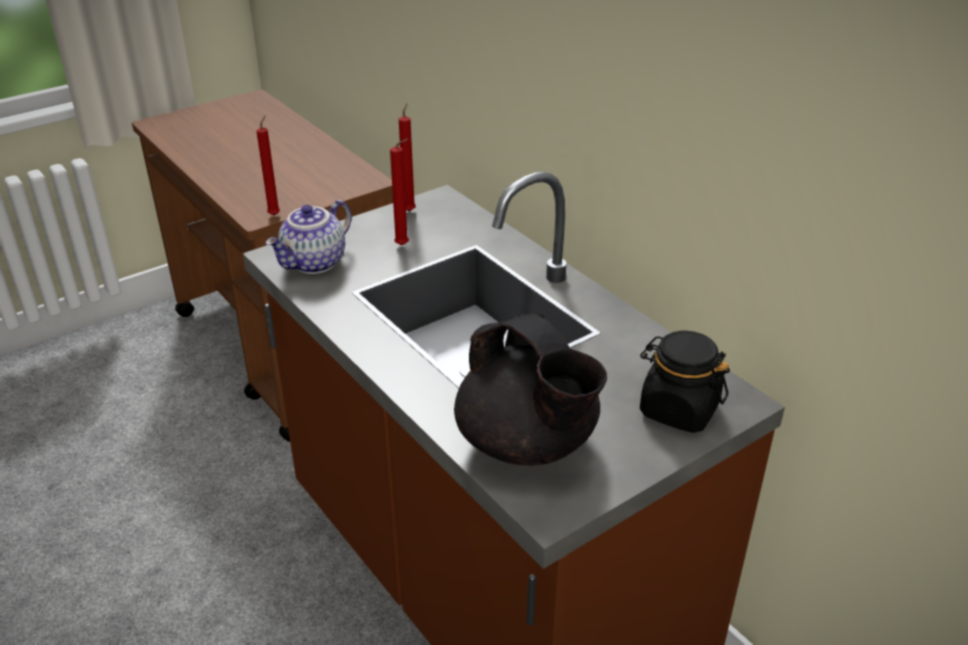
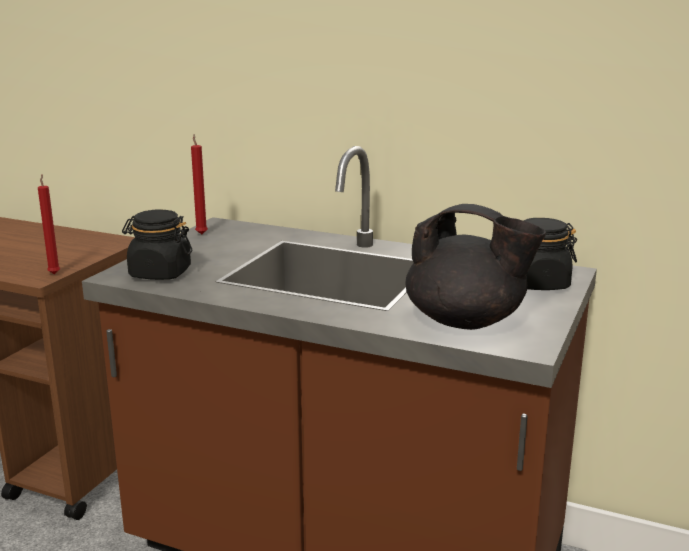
camera: 30 degrees left, 15 degrees down
(315, 263) = (159, 273): teapot -> black jar
(404, 246) = (224, 251): red candle -> none

